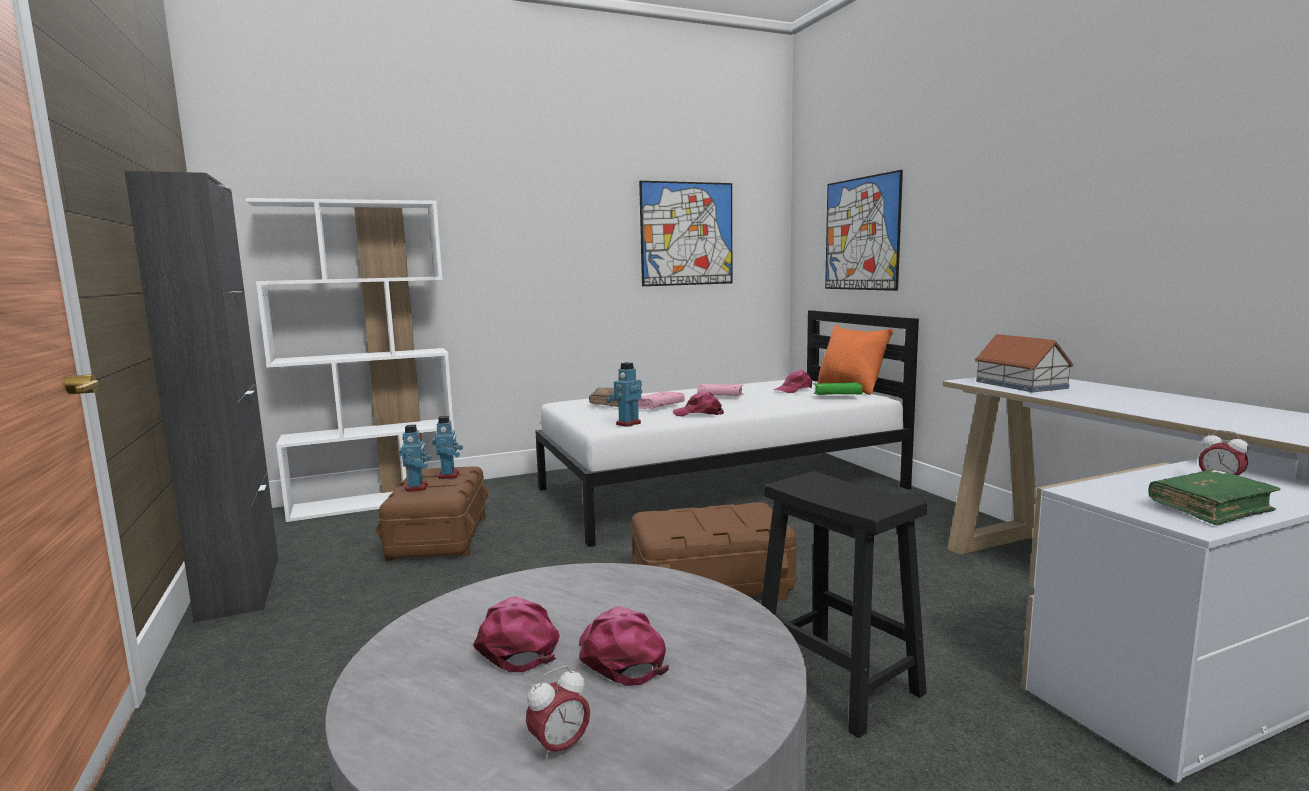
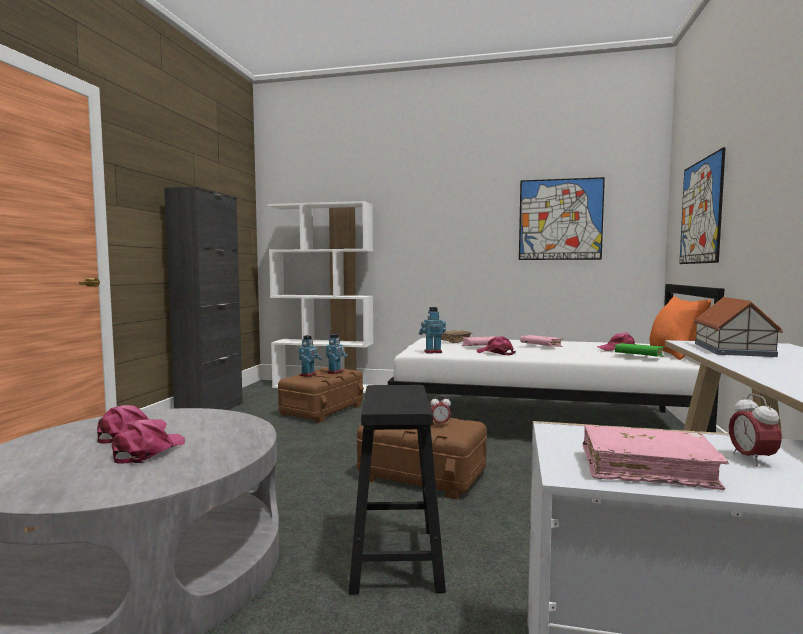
camera: 35 degrees right, 5 degrees down
(560, 748) = (37, 473): alarm clock -> alarm clock (440, 424)
(1210, 508) = (647, 469): green book -> pink book

